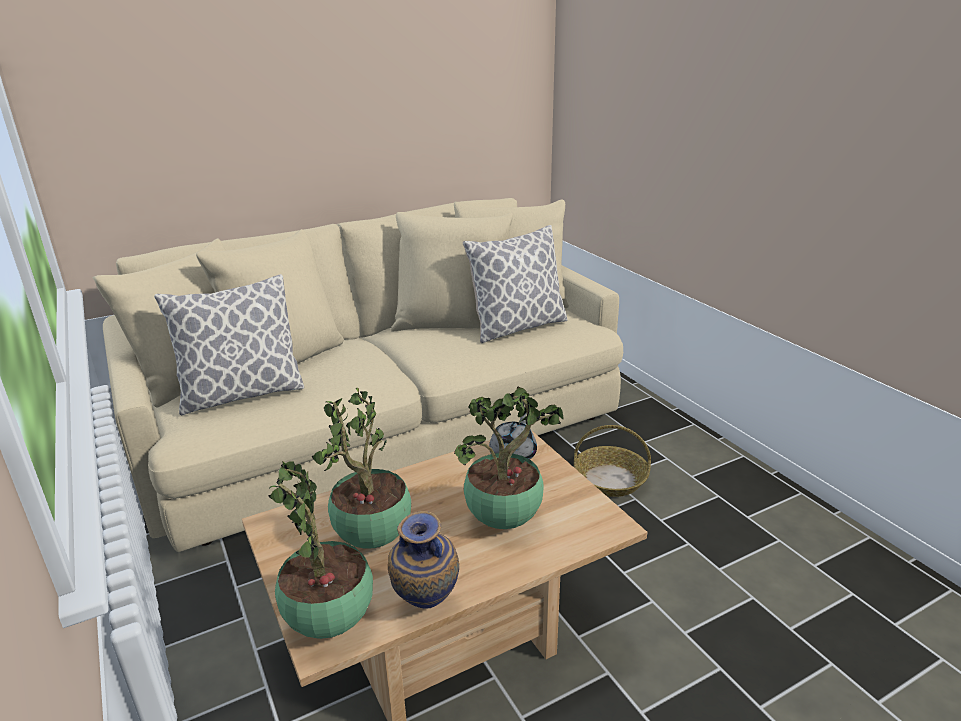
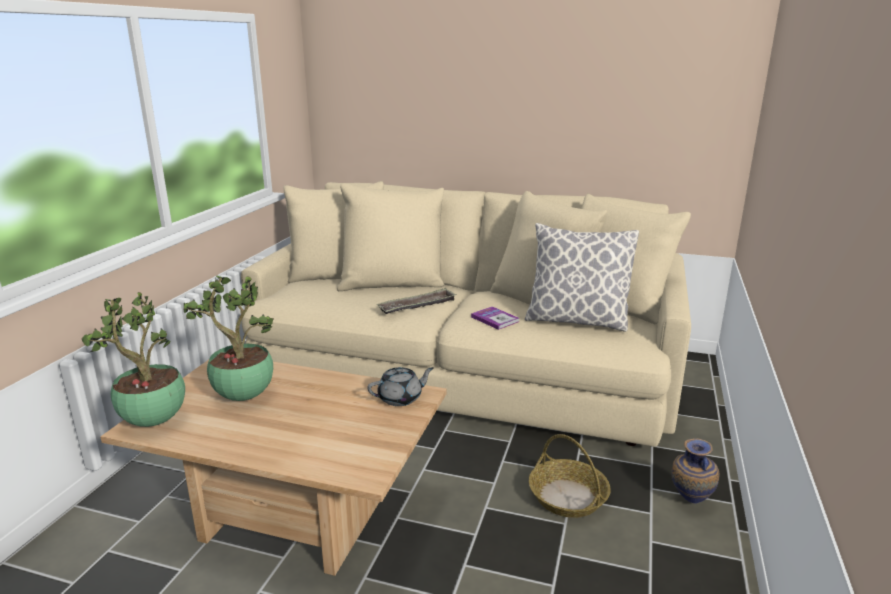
camera: 45 degrees right, 5 degrees down
(242, 394) = (331, 292): pillow -> none
(365, 369) = (417, 306): none -> tray
(425, 607) = (196, 444): vase -> vase (689, 502)
(456, 352) = (495, 319): none -> book
(506, 519) = (319, 430): potted plant -> none

